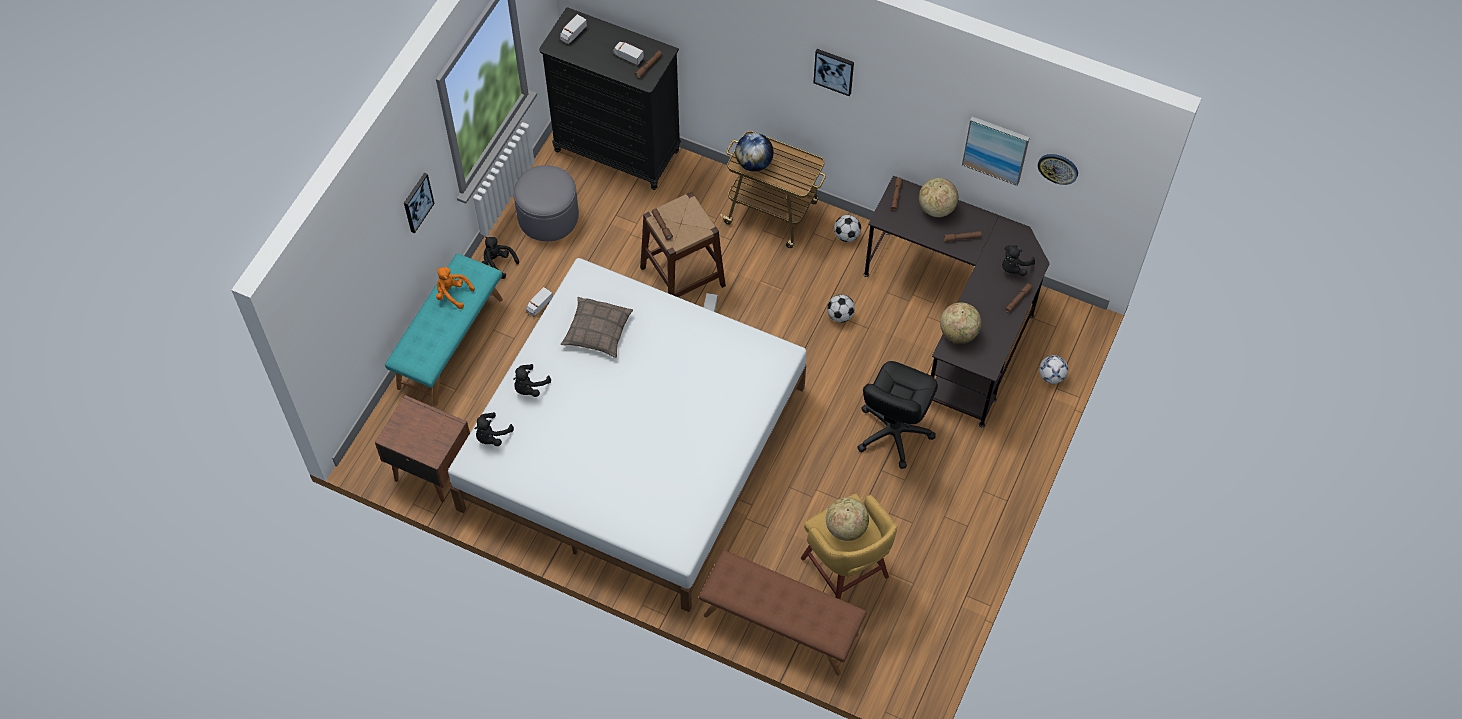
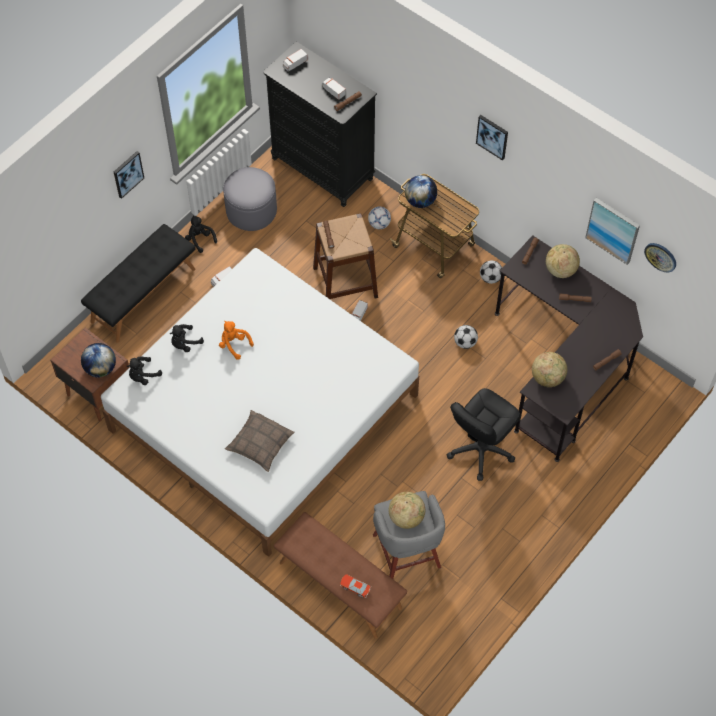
camera: 15 degrees right, 0 degrees up
(438, 439) = (100, 368): none -> globe
(449, 342) = (143, 294): turquoise bench -> black bench
(452, 294) = (150, 255): orange plush toy -> orange plush toy (234, 344)
(597, 331) = (253, 310): pillow -> pillow (260, 444)
(807, 622) = (355, 587): none -> toy car
(846, 570) = (407, 553): yellow stool -> grey stool
(1013, 267) = (611, 333): black plush toy -> none
(1051, 376) = (628, 433): football -> football (379, 224)

